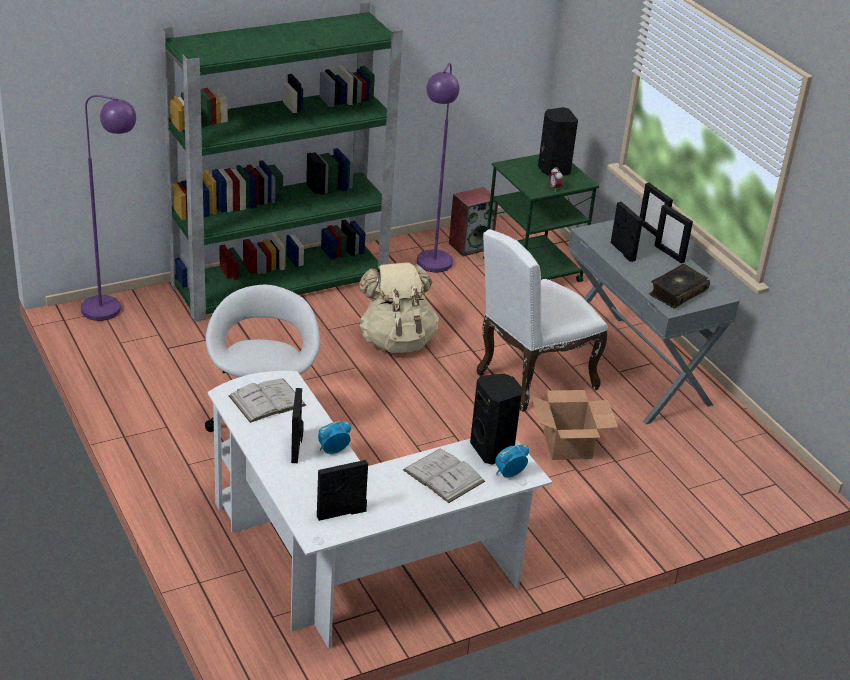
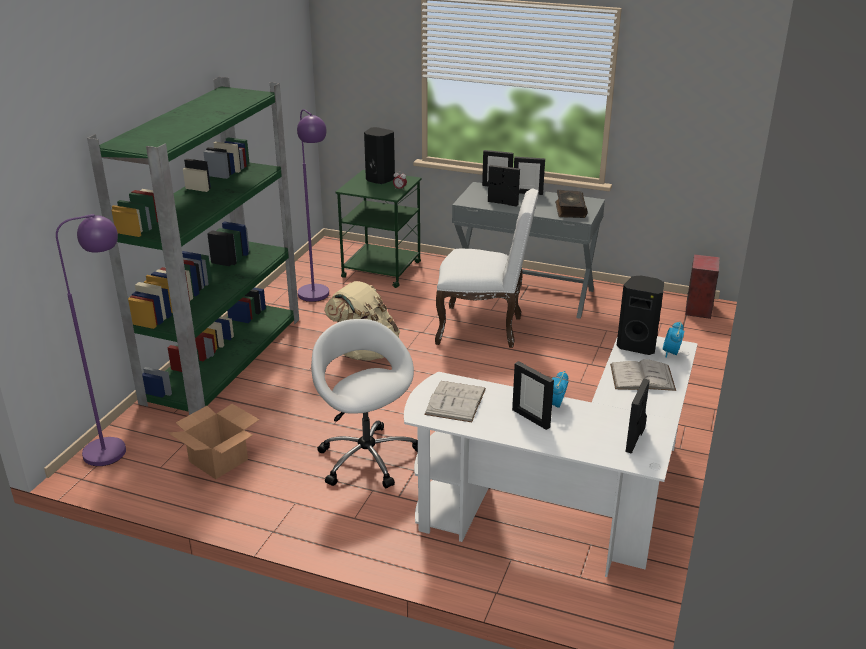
camera: 40 degrees left, 5 degrees down
(471, 245) = (320, 273): speaker -> speaker (698, 308)
(531, 379) = (482, 329): white chair -> white chair turned 90 degrees counterclockwise
(567, 445) = (561, 353): cardboard box -> cardboard box (217, 460)

